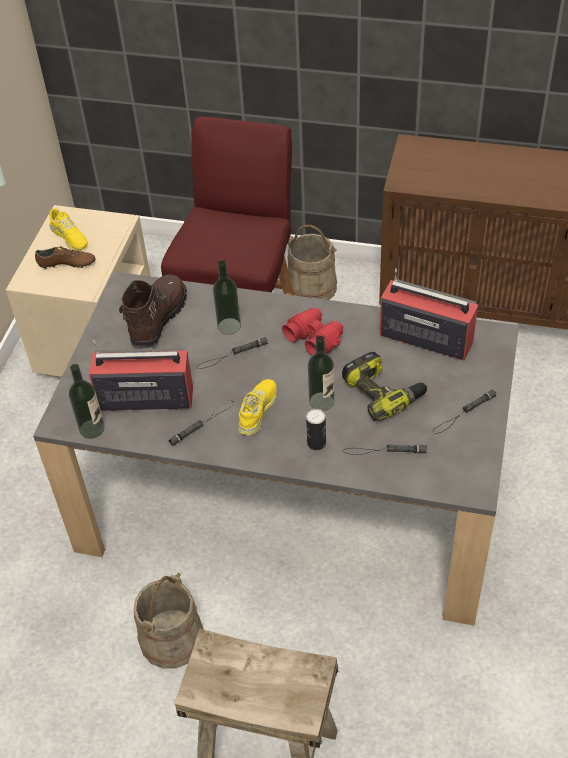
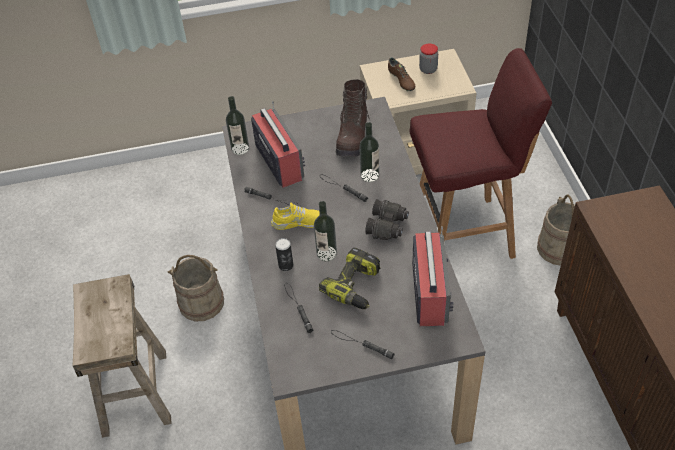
camera: 65 degrees right, 0 degrees up
(69, 237) = (428, 69): yellow shoe -> jar
(157, 319) = (353, 137): brown boot -> brown boot turned 105 degrees clockwise
(314, 337) = (387, 226): red binoculars -> black binoculars

